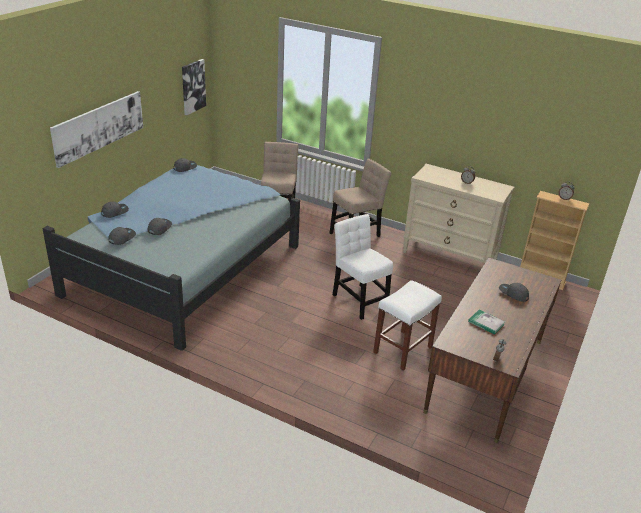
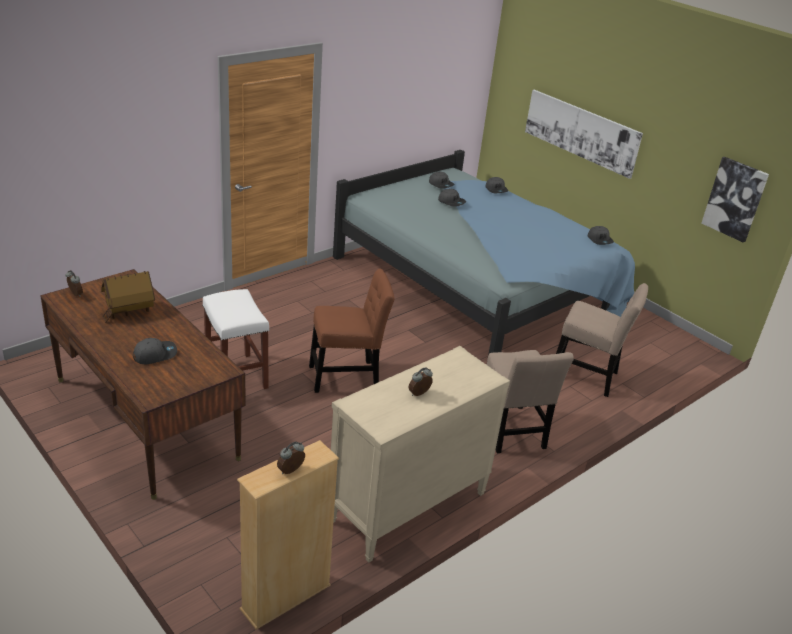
camera: 110 degrees right, 0 degrees up
(358, 300) = (347, 377): white chair -> brown chair
(486, 323) = (129, 312): book -> toy house

